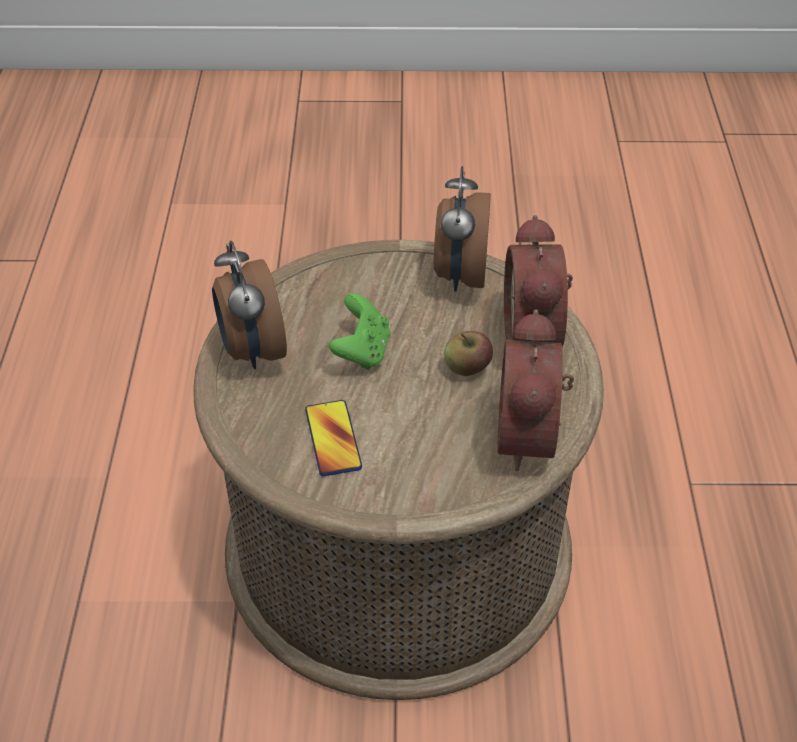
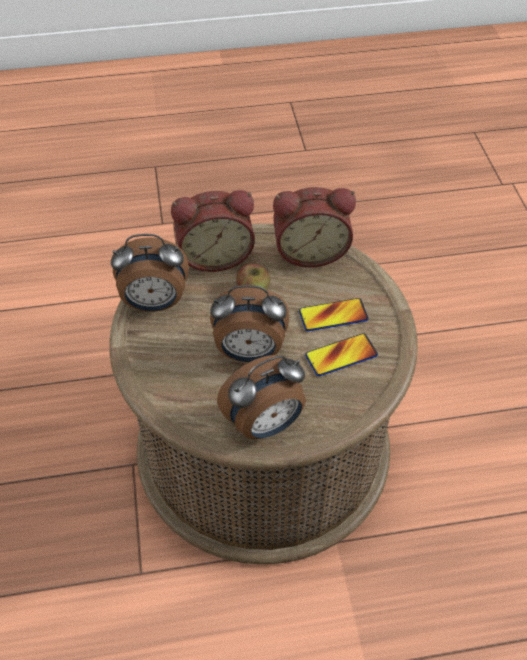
camera: 100 degrees left, 5 degrees up
(362, 351) = (249, 353): green game controller -> alarm clock
(404, 443) = (333, 315): none -> phone

